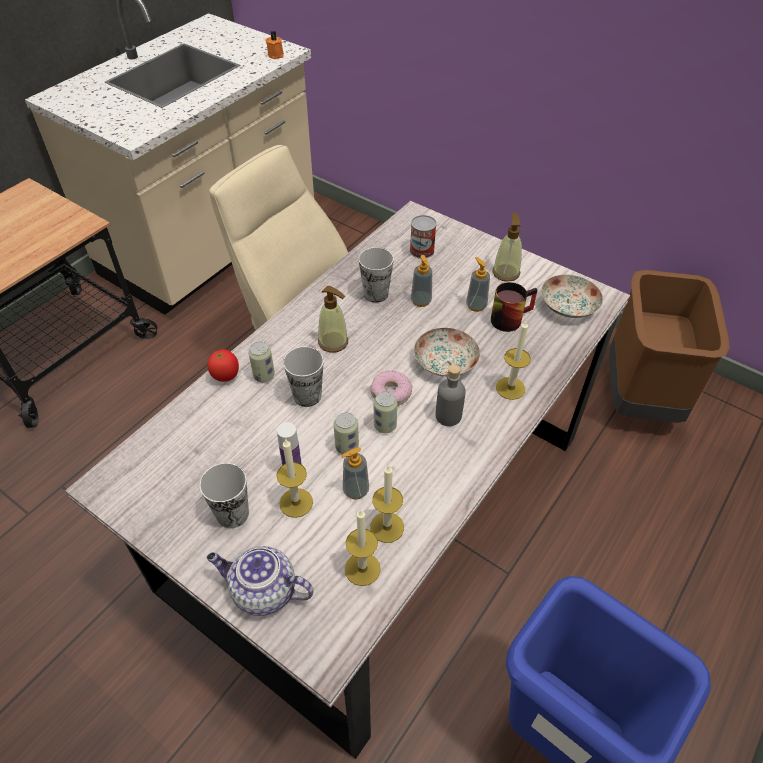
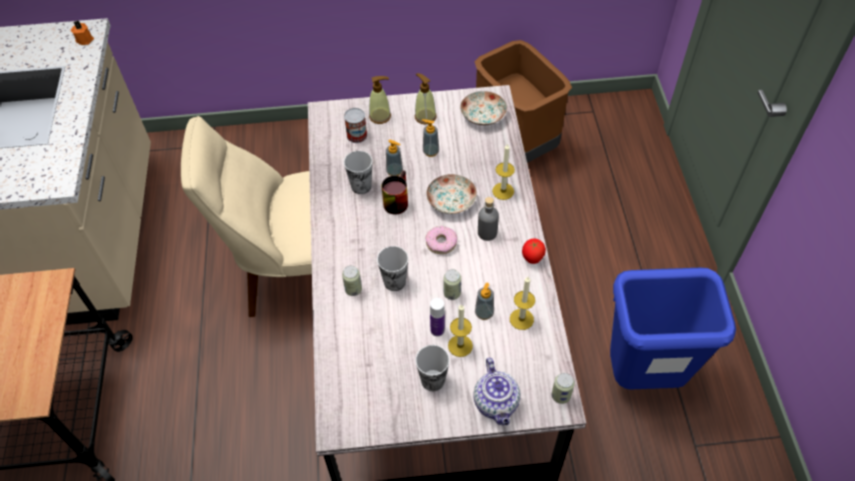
camera: 40 degrees left, 5 degrees up
(226, 377) = (330, 308): tomato -> tomato (532, 259)
(262, 591) = (496, 404): teapot -> teapot turned 75 degrees counterclockwise
(333, 342) = (371, 237): soap dispenser -> soap dispenser (380, 116)
(362, 569) = (533, 350): candle -> none
(385, 425) = (459, 265): can -> can (560, 396)
(509, 317) = (457, 146): mug -> mug (395, 200)

